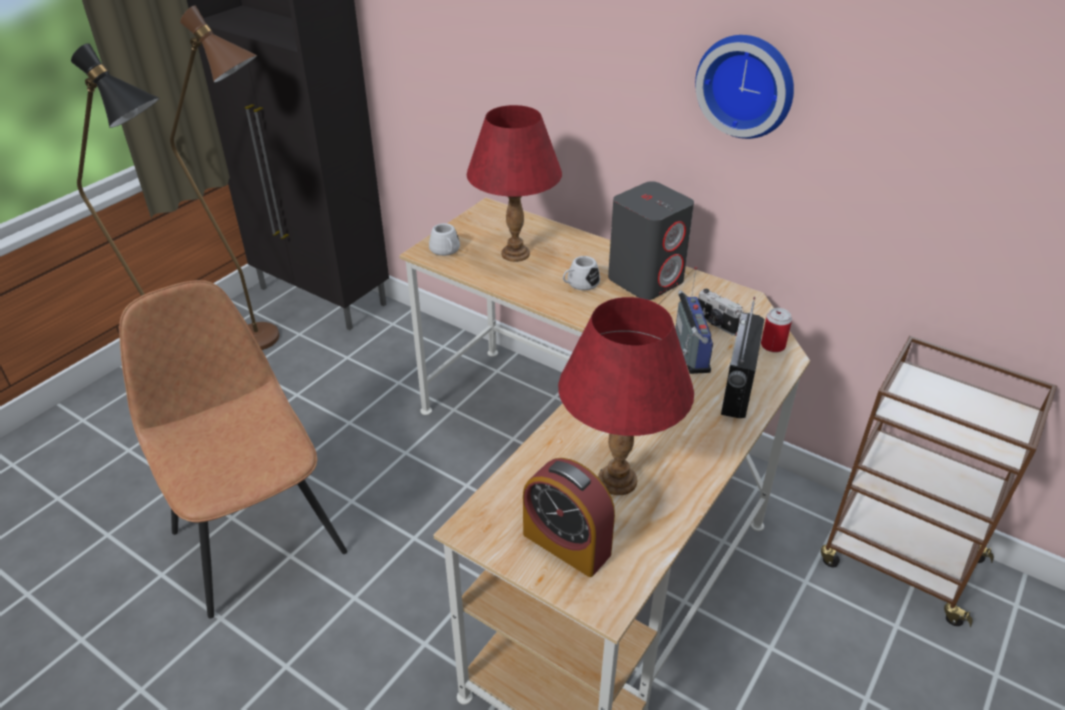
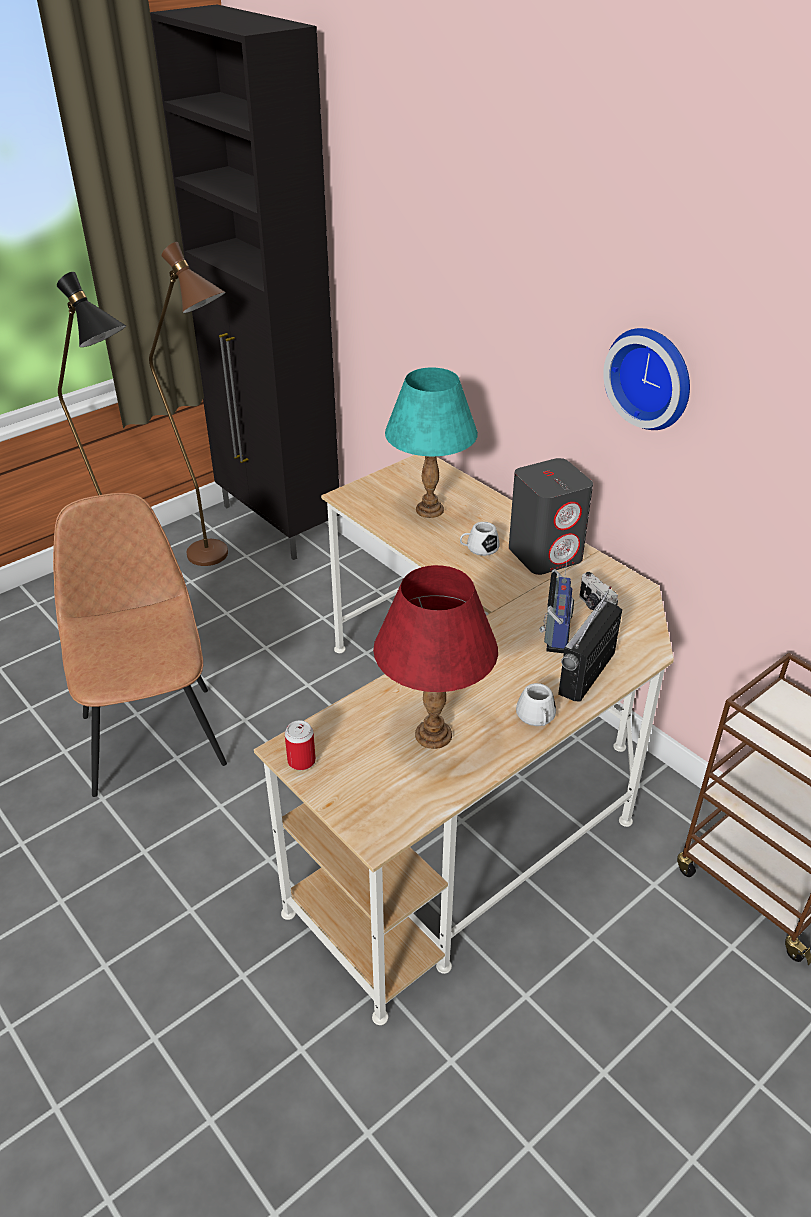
camera: 15 degrees right, 0 degrees up
(446, 251) = (365, 497): white mug -> white mug (537, 718)
(515, 253) = (429, 509): red table lamp -> turquoise table lamp
(566, 544) = (364, 780): alarm clock -> none
(772, 346) = (642, 639): can -> can (301, 761)

